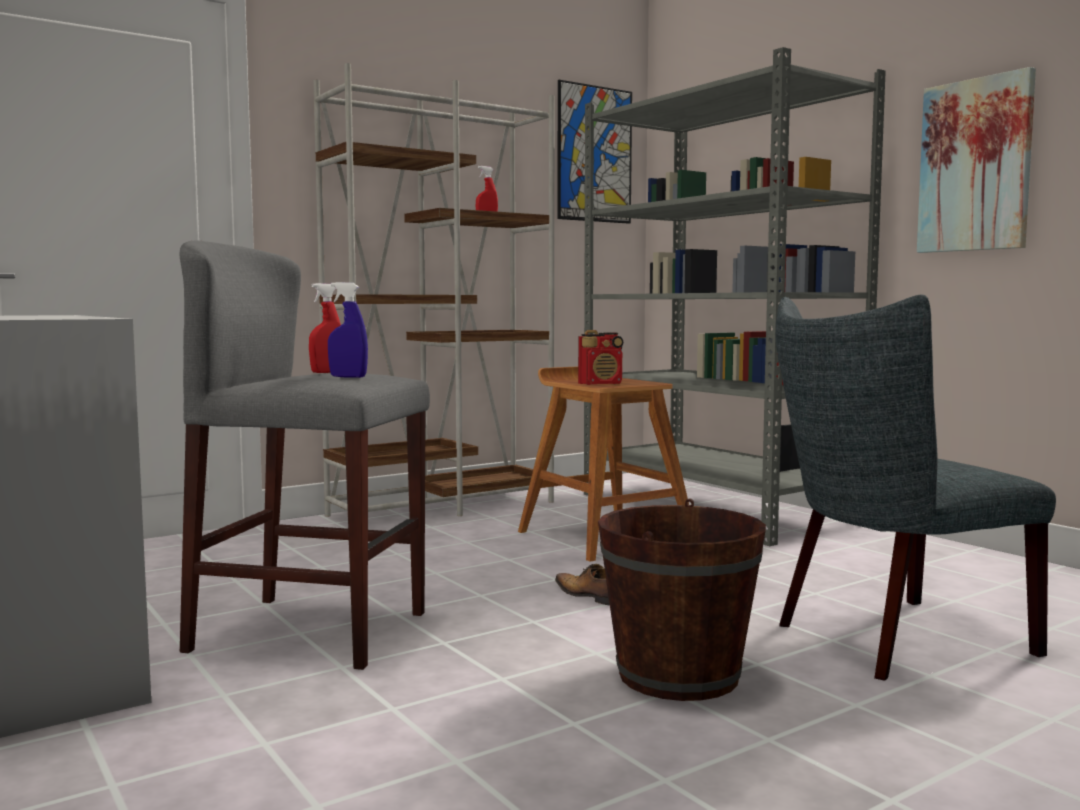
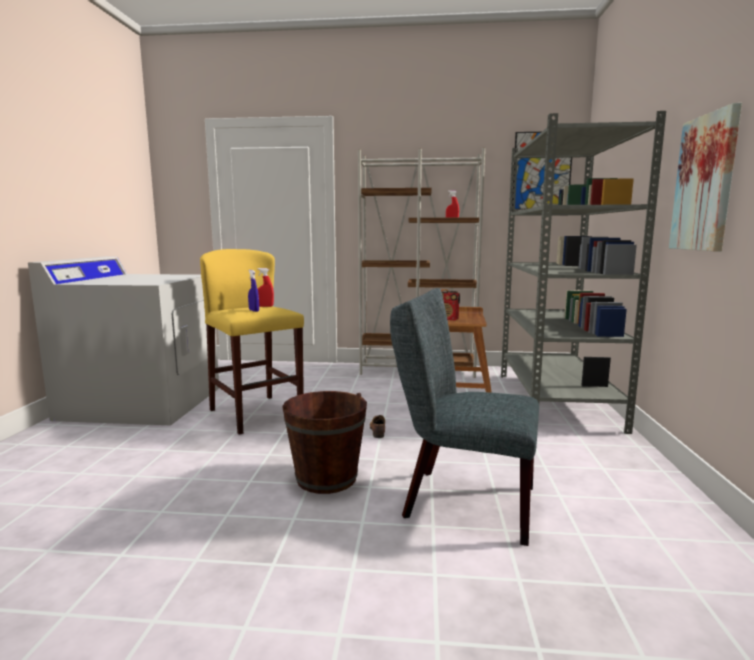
camera: 40 degrees right, 5 degrees up
(310, 632) = (256, 414): grey stool -> yellow stool

